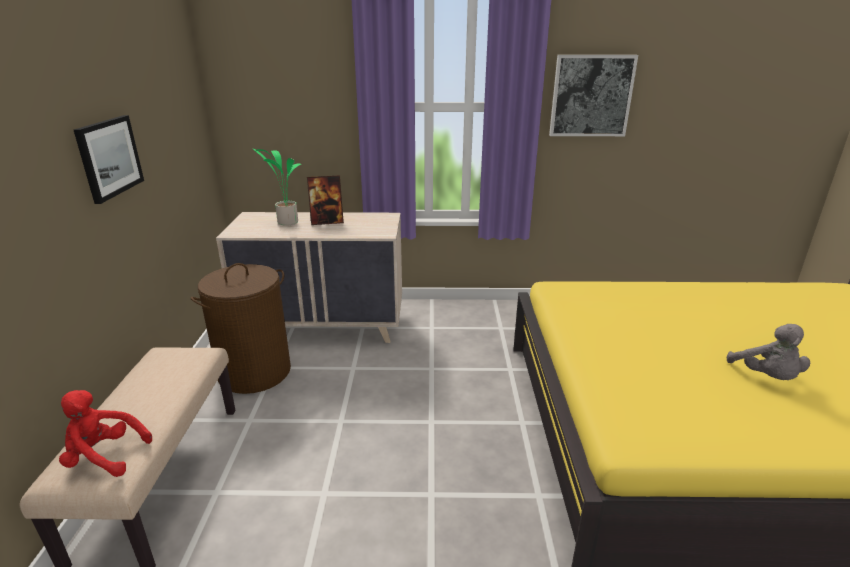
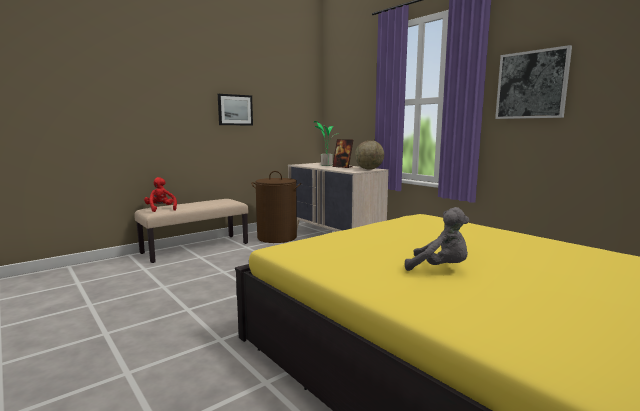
camera: 50 degrees right, 15 degrees down
(380, 219) = (369, 169): none -> globe
(766, 377) = (440, 268): grey plush toy -> grey plush toy turned 105 degrees counterclockwise

